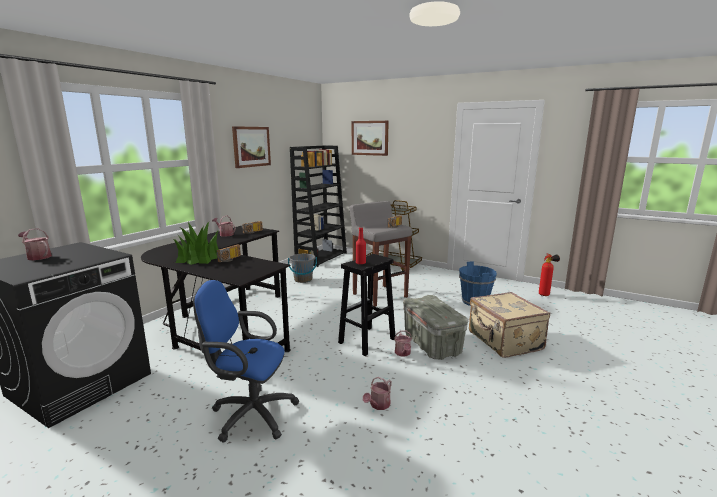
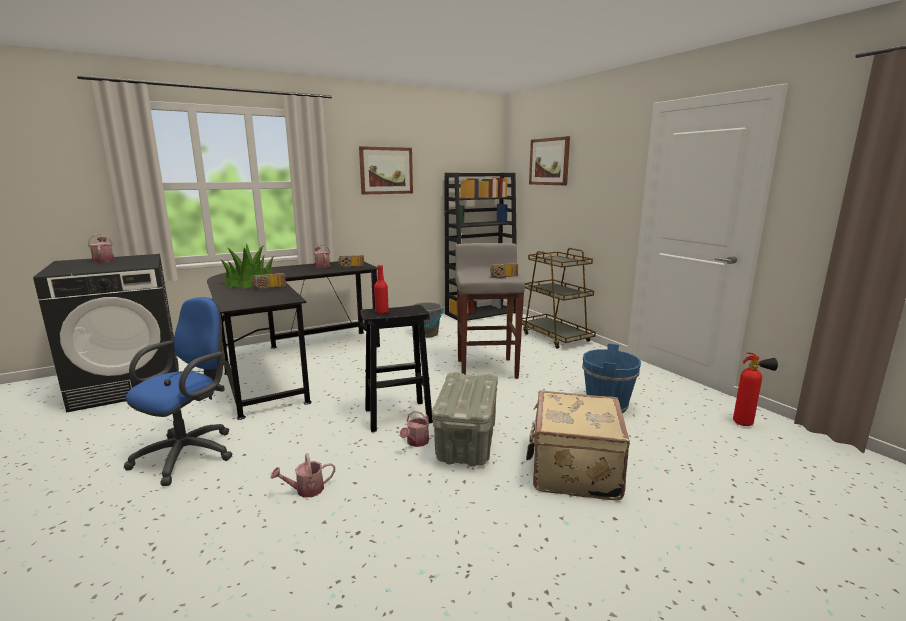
camera: 30 degrees right, 0 degrees up
(249, 414) = (191, 453): blue office chair -> blue office chair turned 75 degrees clockwise

